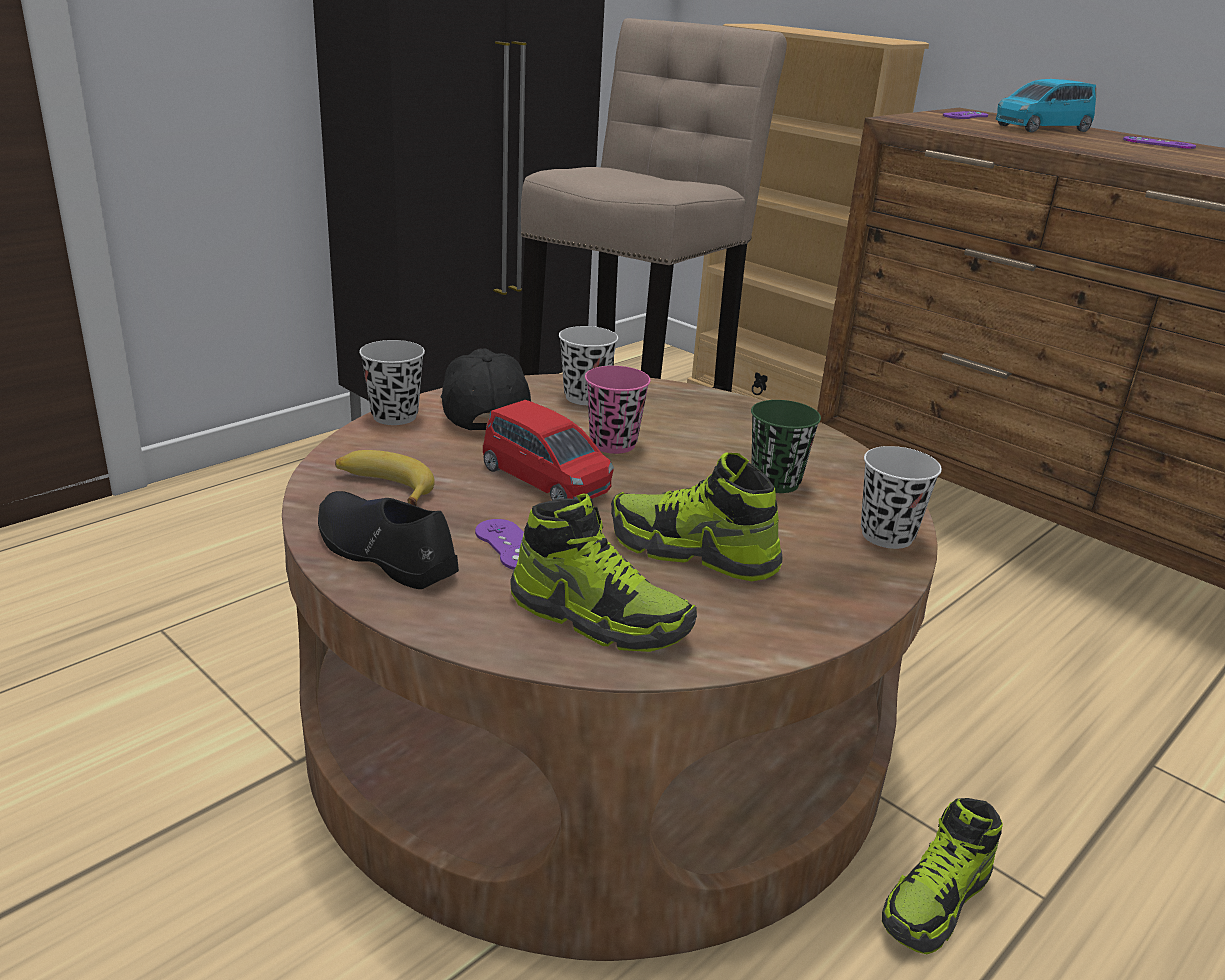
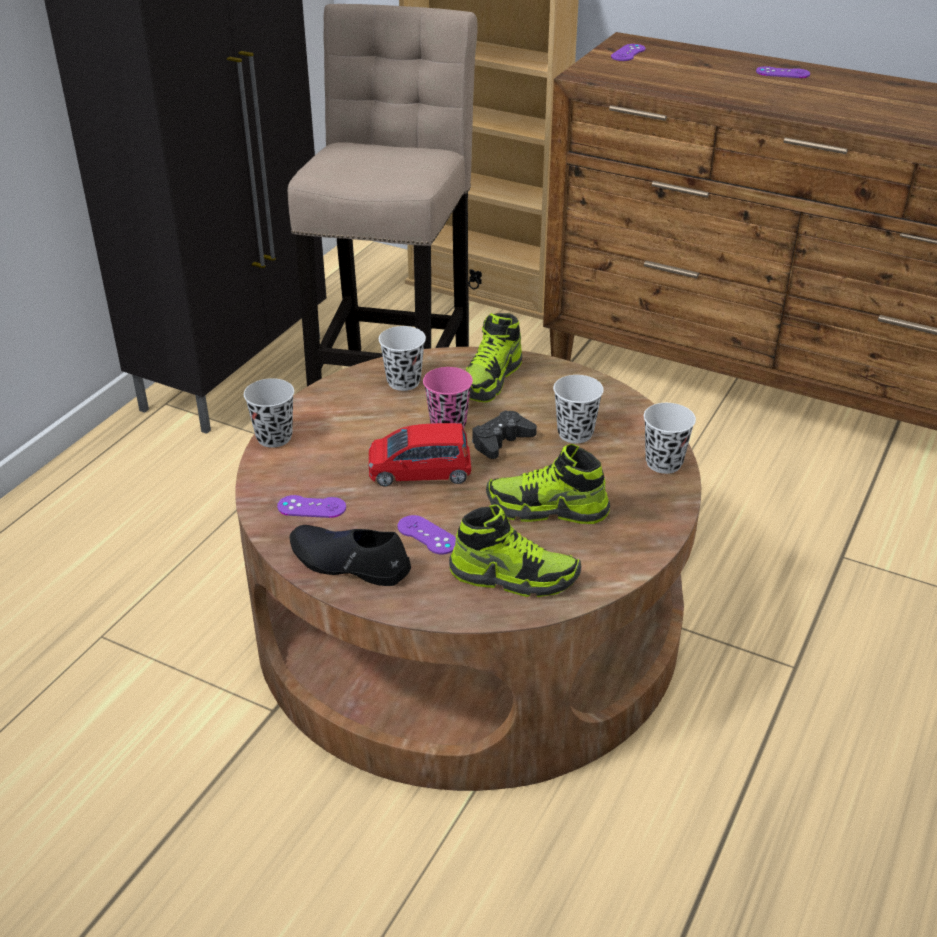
camera: 15 degrees left, 10 degrees up
(384, 487) = (311, 507): banana -> purple game controller
(482, 411) = (335, 415): black cap -> none
(546, 480) = (419, 471): red toy car -> red toy car turned 150 degrees clockwise
(671, 471) = (501, 441): none -> black game controller
(775, 482) = (575, 433): green cup -> white cup
(936, 902) = (731, 688): shoe -> shoe (490, 380)
(1041, 128) = (692, 65): blue toy car -> none

